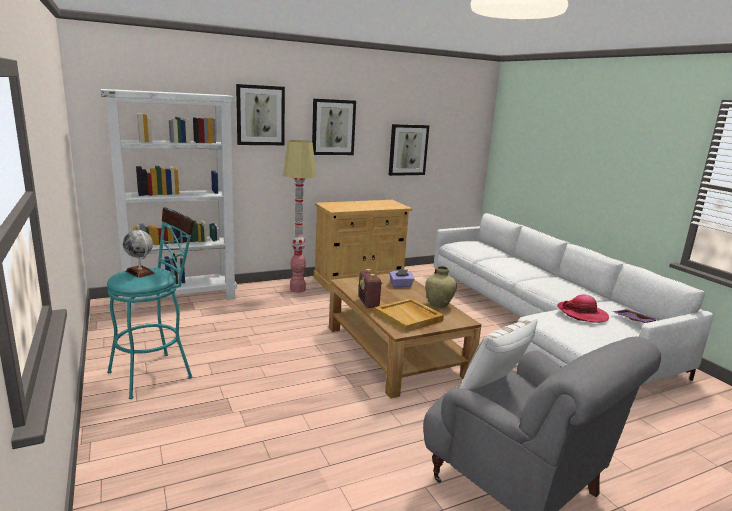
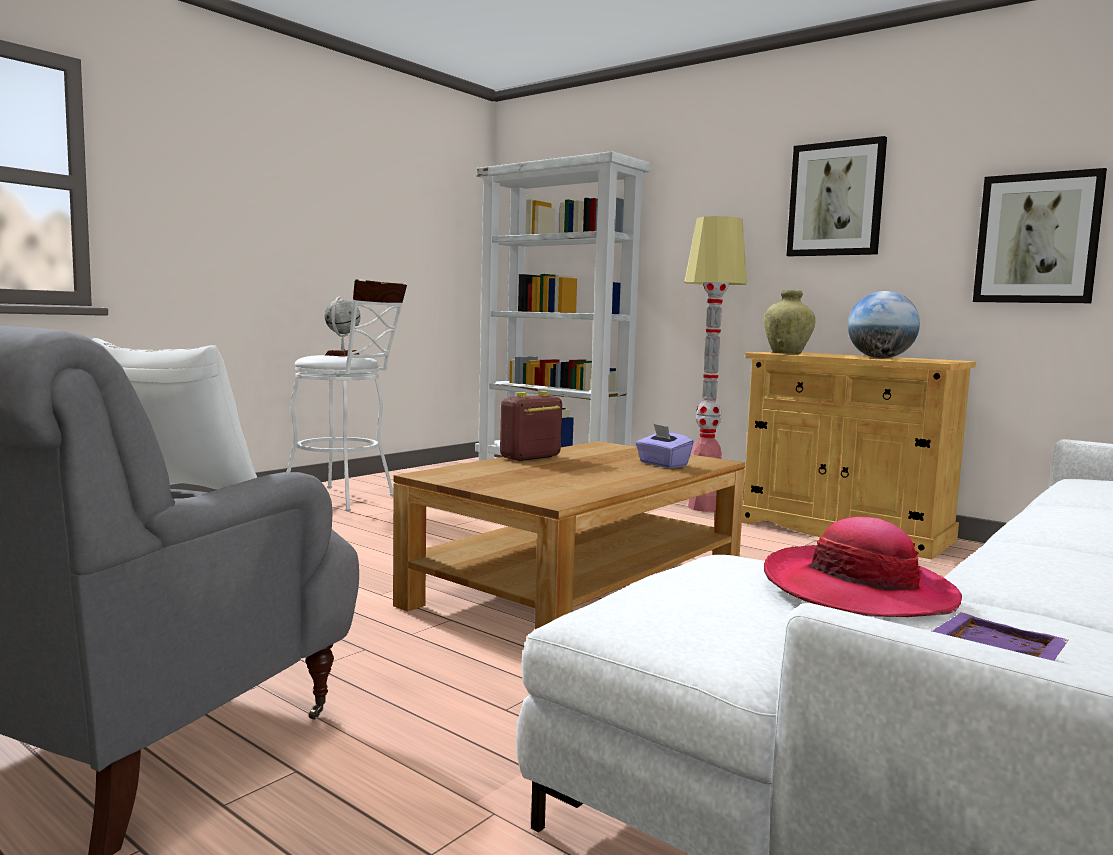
camera: 65 degrees right, 10 degrees down
(157, 372) = (346, 499): turquoise stool -> white stool
(260, 115) = (703, 190): picture -> none
(378, 206) = (880, 358): none -> globe
(409, 317) = (504, 475): beige tray -> none
(439, 304) = (609, 484): beige vase -> beige vase (787, 353)

